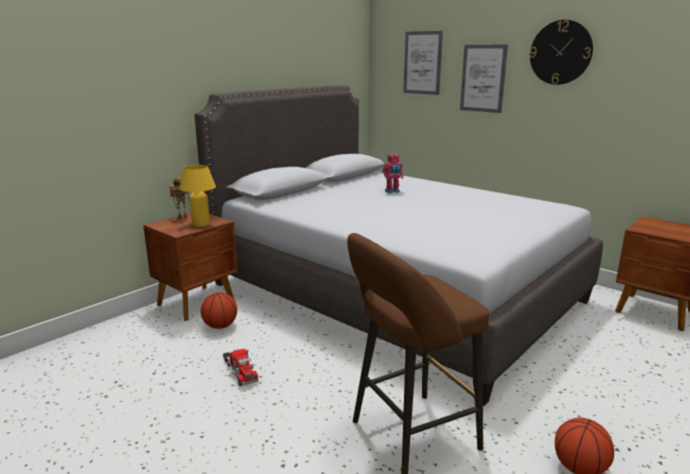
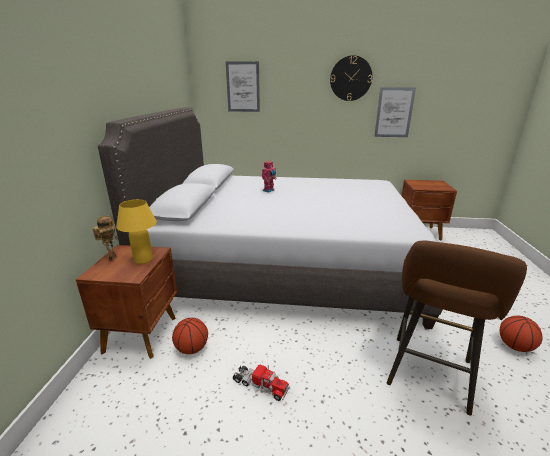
camera: 35 degrees left, 5 degrees up
(483, 78) = (295, 98): picture -> picture (394, 112)

